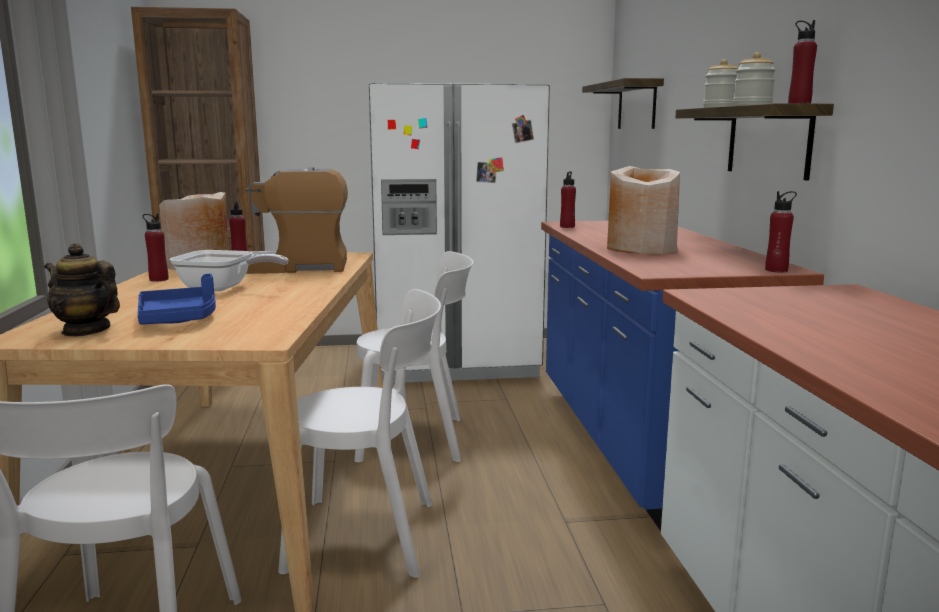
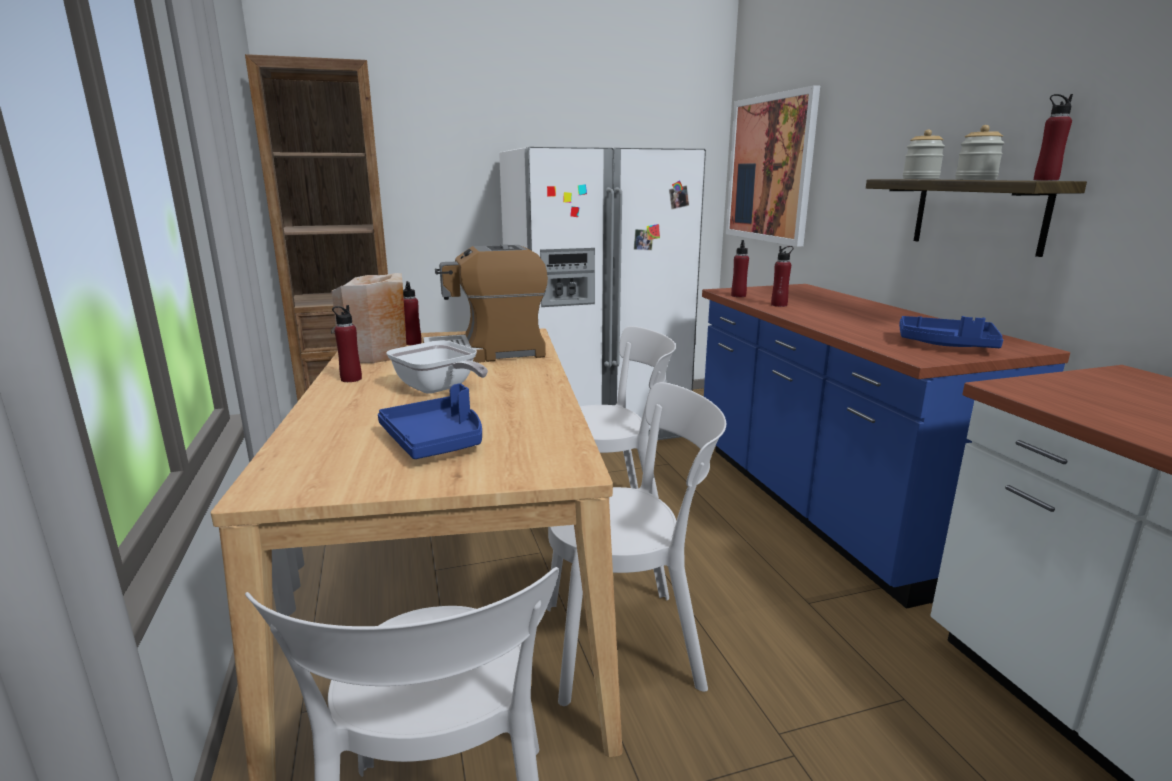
camera: 10 degrees left, 5 degrees up
(86, 330) = (340, 469): teapot -> none
(222, 288) = (439, 389): frying pan -> frying pan turned 45 degrees clockwise
(636, 106) = (769, 169): shelf -> picture
(641, 248) = (852, 323): beige vase -> none
(702, 265) = (946, 345): none -> blue tray
(776, 270) = (1022, 349): red bottle -> red bottle (779, 305)

